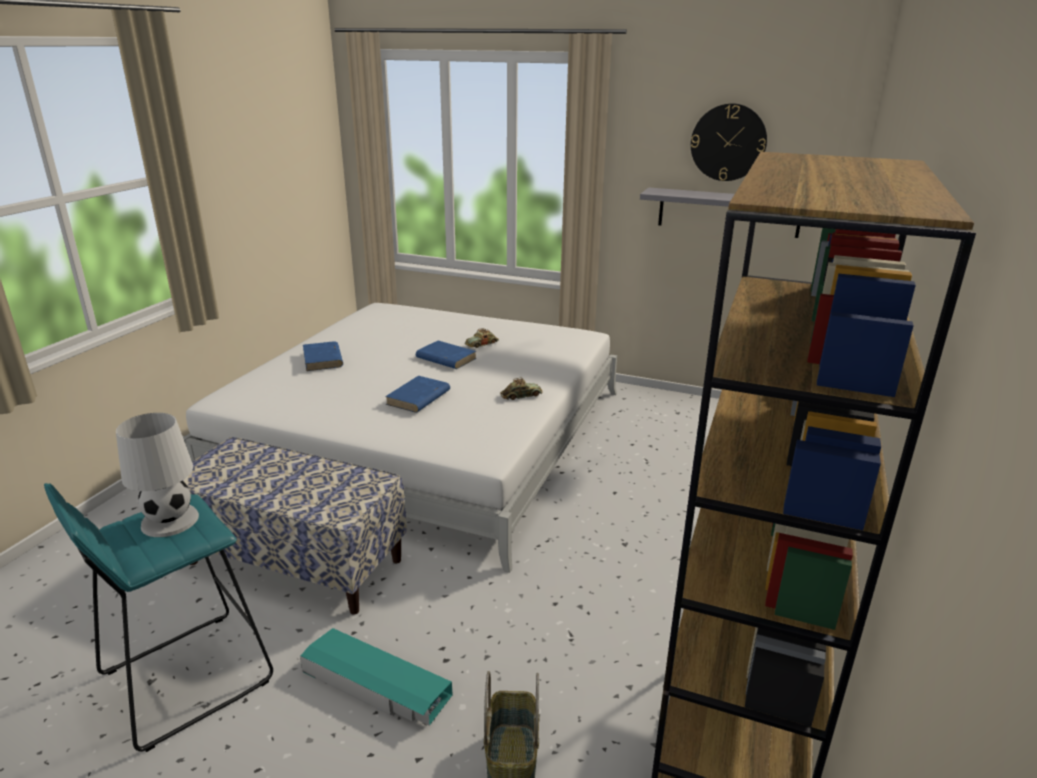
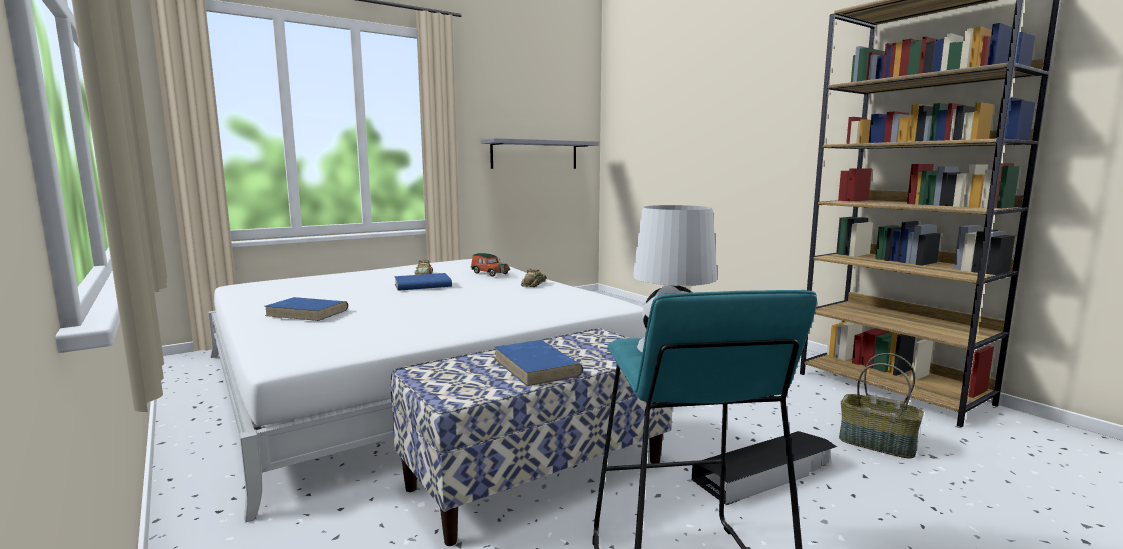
camera: 55 degrees left, 15 degrees down
(376, 684) = (765, 473): turquoise storage box -> black storage box
(418, 398) = (477, 302): blue book -> blue book (537, 367)
(531, 362) = (489, 273): none -> toy car
(728, 142) = (528, 104): wall clock -> none

